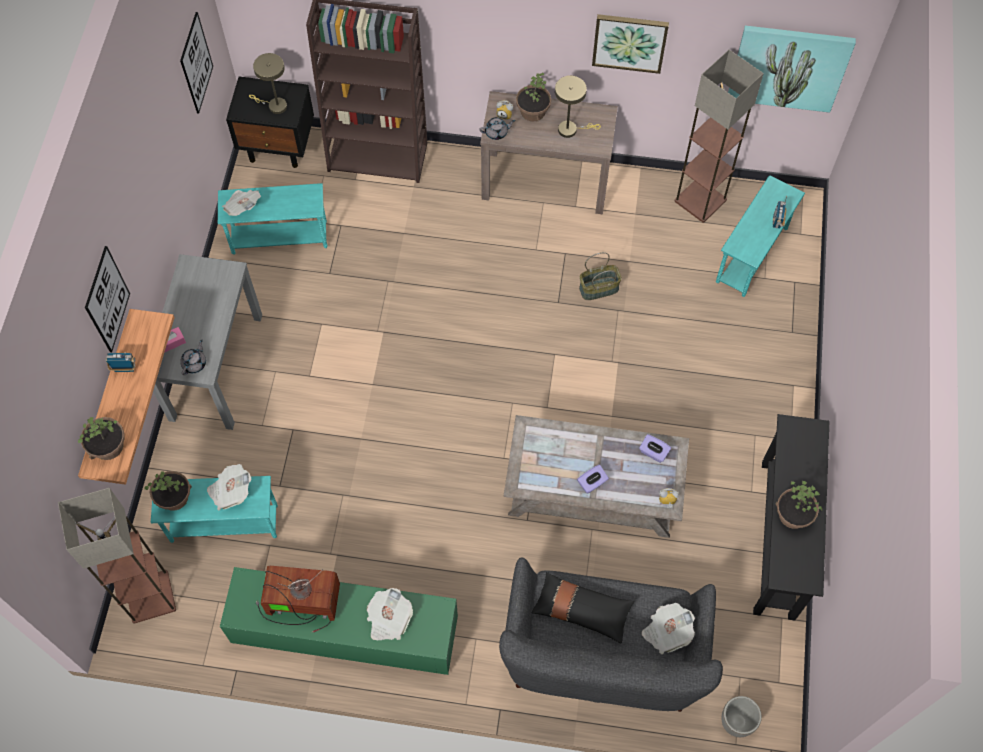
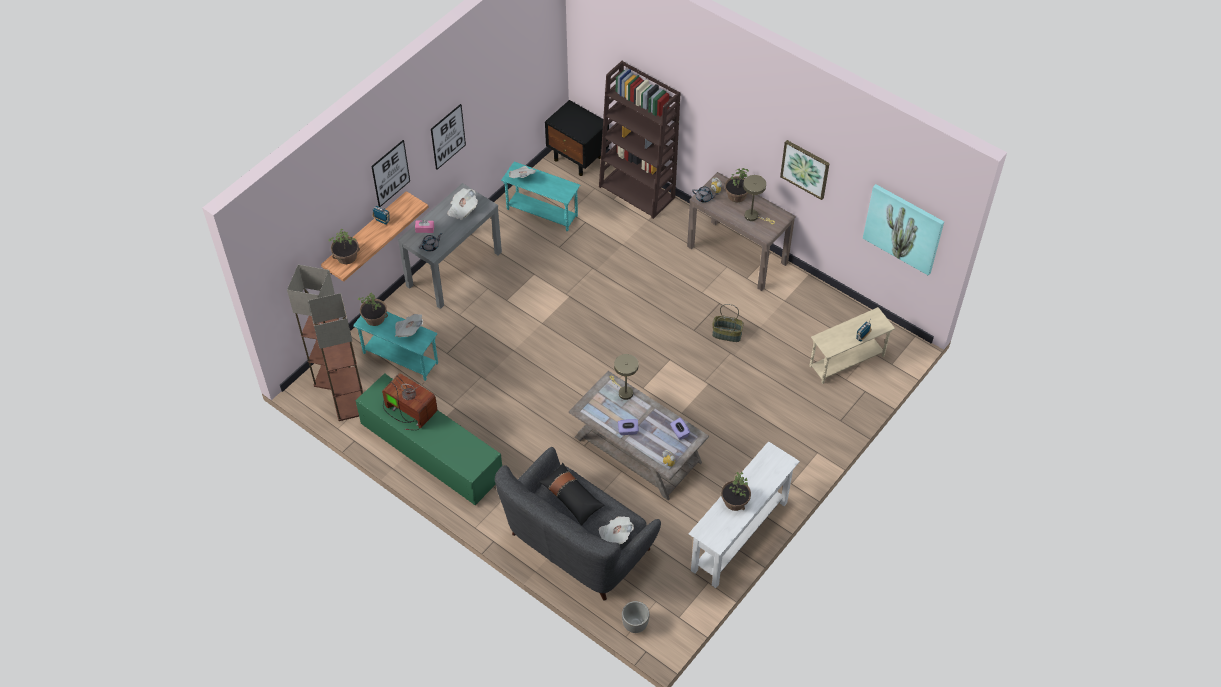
camera: 30 degrees right, 10 degrees down
(196, 63) = (531, 72): picture -> picture (448, 136)
(274, 106) = (579, 126): beige table lamp -> beige table lamp (623, 392)
(388, 619) = (453, 445): newspaper -> newspaper (462, 210)
(701, 200) = (836, 312): floor lamp -> floor lamp (351, 405)
(752, 256) = (847, 362): turquoise side table -> beige side table
(778, 539) = (740, 536): black console table -> white console table

